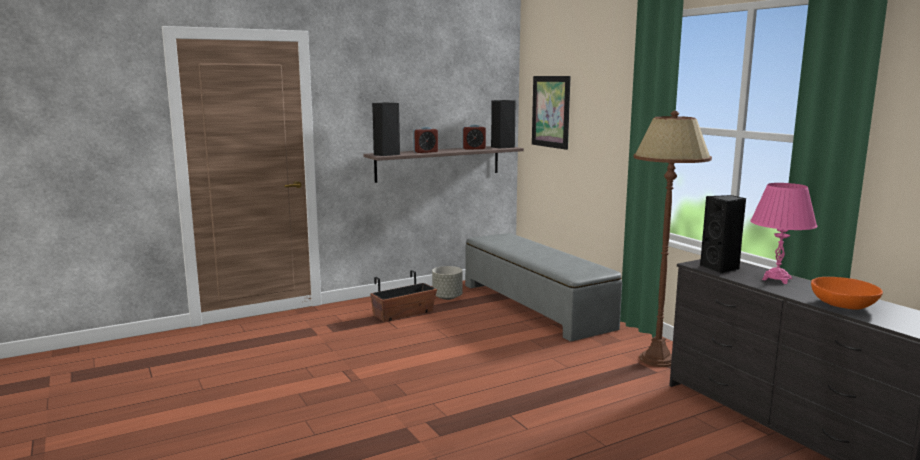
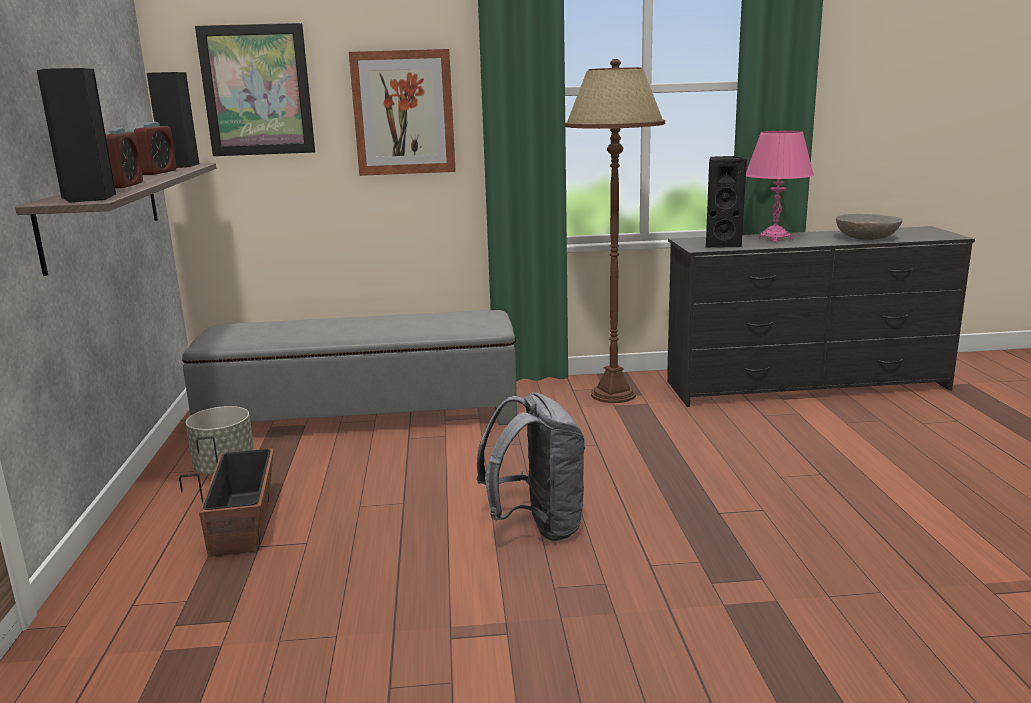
camera: 65 degrees left, 5 degrees up
(450, 370) = (537, 526): none -> grey backpack
(605, 132) = (403, 113): none -> picture
(843, 305) = (867, 238): orange bowl -> grey bowl

